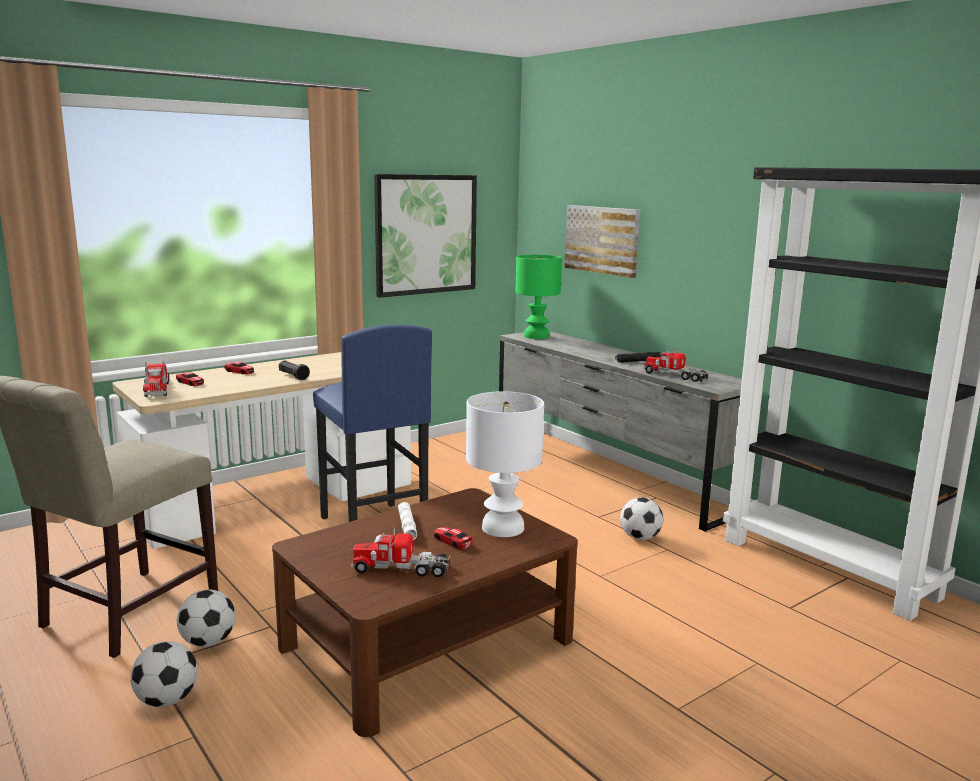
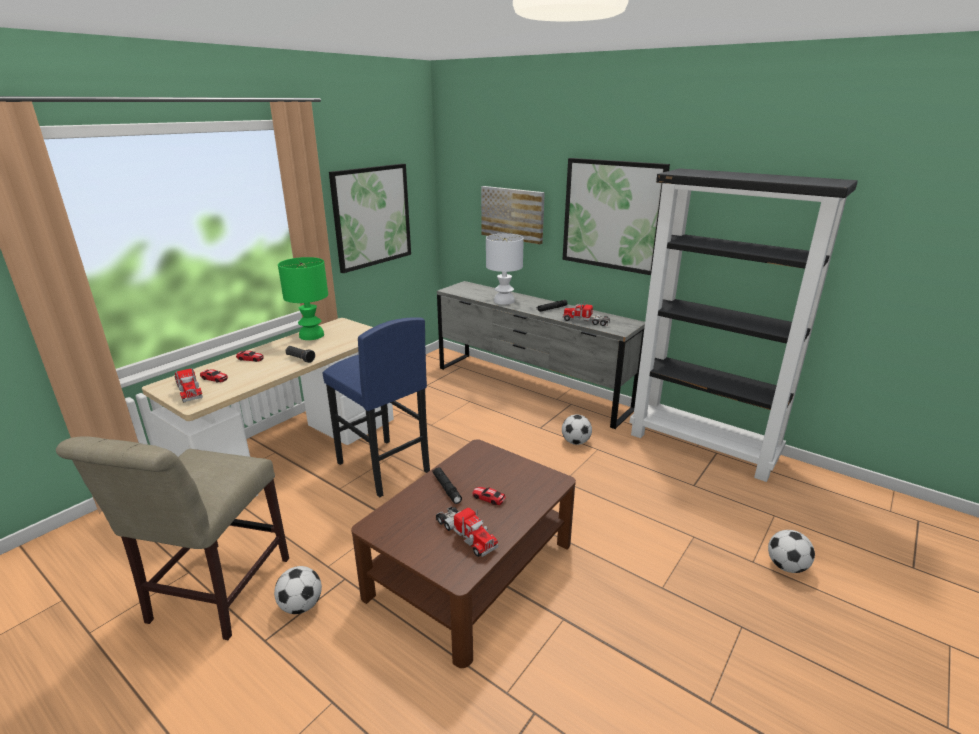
camera: 15 degrees left, 10 degrees up
(167, 700) = (293, 672): football -> football (786, 566)
(401, 569) = (465, 534): toy truck -> toy truck turned 120 degrees counterclockwise
(407, 526) = (446, 488): white flashlight -> black flashlight
(502, 528) = (517, 477): white table lamp -> white table lamp (503, 301)
(536, 336) = (464, 289): green table lamp -> green table lamp (311, 335)
(720, 236) = (612, 215): none -> picture

